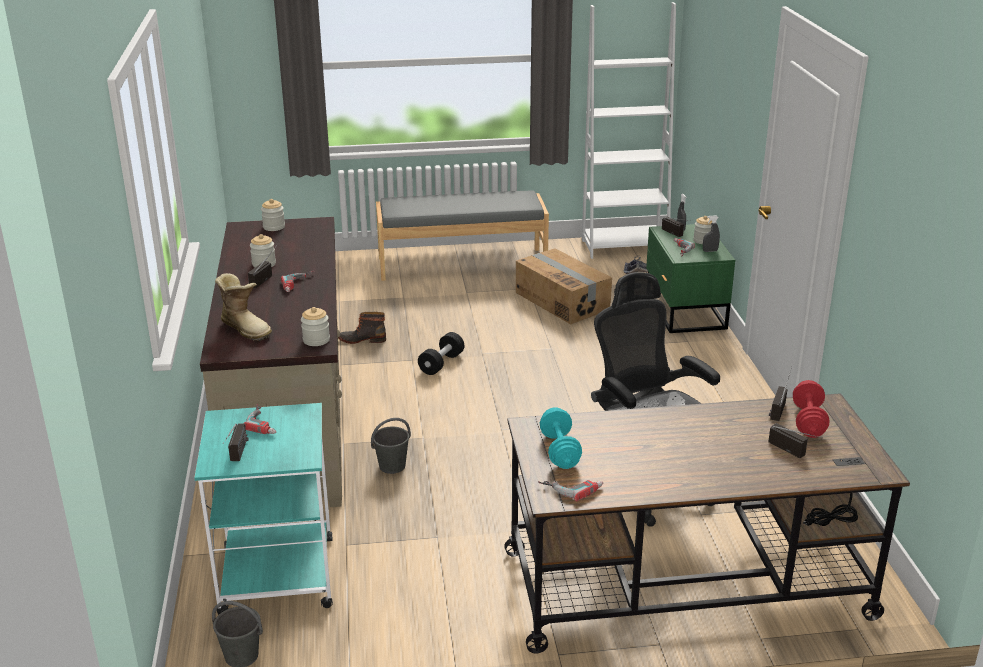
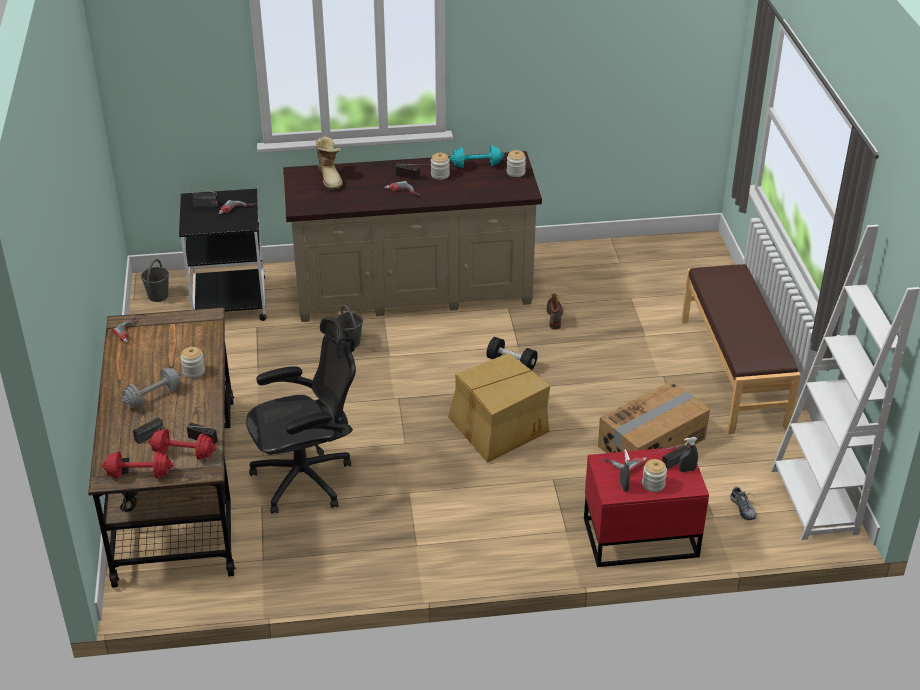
camera: 90 degrees right, 10 degrees up
(246, 328) = (331, 178): boot -> boot turned 60 degrees counterclockwise
(277, 574) = (231, 301): turquoise cart -> black cart
(316, 340) = (308, 207): jar -> jar (194, 371)
(462, 263) = (734, 372): grey bench -> brown bench
(548, 372) = (497, 427): none -> cardboard box
(560, 451) = (175, 328): turquoise dumbbell -> turquoise dumbbell (476, 165)
(684, 311) = (638, 536): green nightstand -> red nightstand
(711, 453) = (153, 397): none -> grey dumbbell
(859, 448) = (139, 474): none -> red dumbbell

